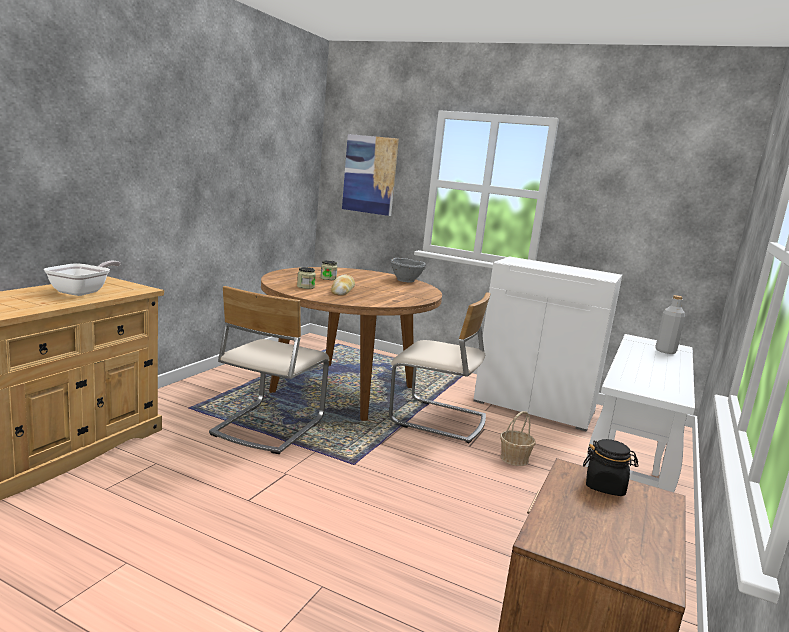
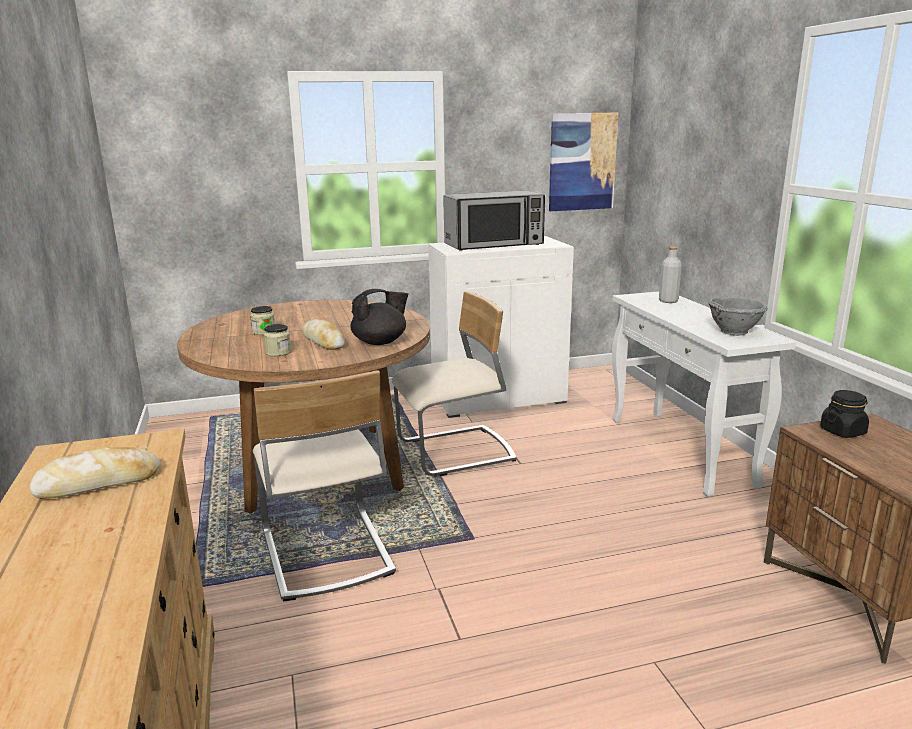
camera: 40 degrees left, 5 degrees up
(83, 291) = (98, 483): frying pan -> bread
(370, 175) = (198, 172): picture -> picture (582, 162)
(370, 300) = (380, 342): none -> black teapot
(406, 280) = (336, 304): grey bowl -> grey bowl (734, 331)
(514, 459) = (567, 455): basket -> none
(553, 267) = (494, 244): none -> microwave

